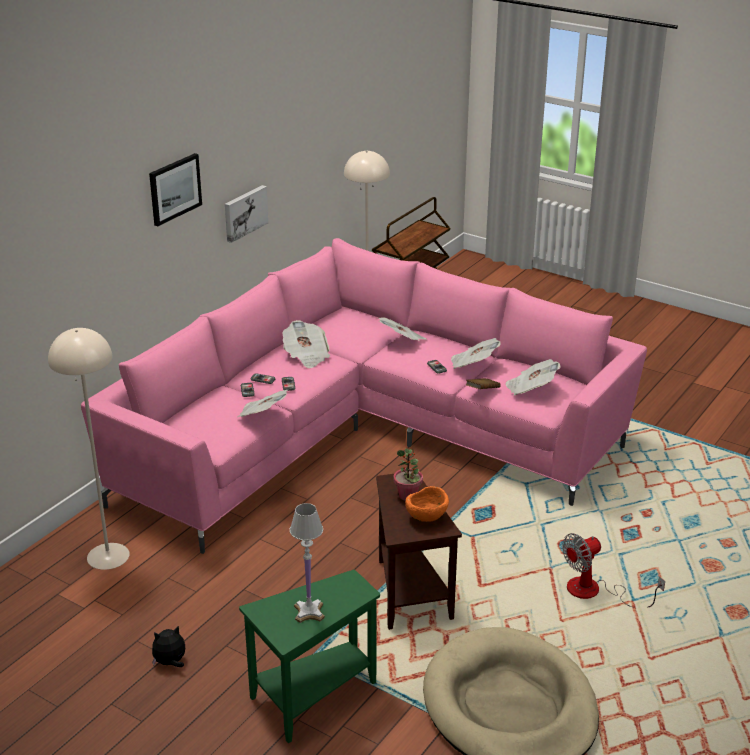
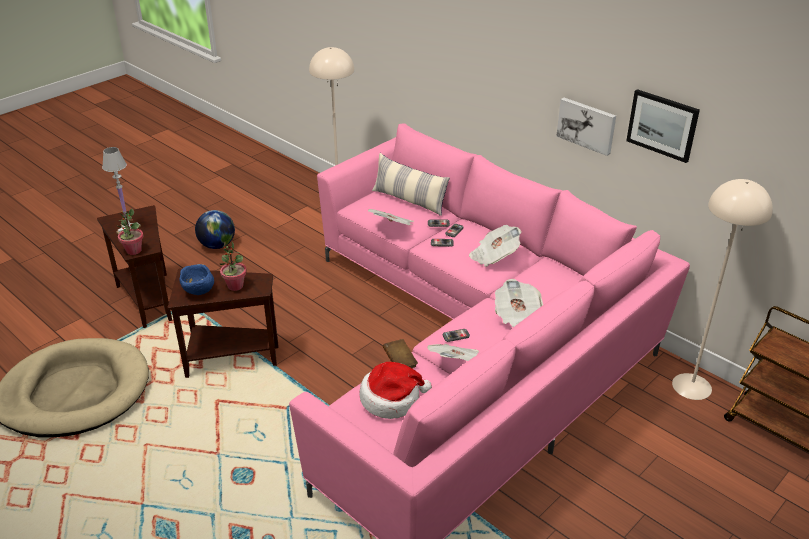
camera: 100 degrees right, 5 degrees up
(170, 663) = (217, 245): plush toy -> globe
(174, 189) = (512, 42): picture -> picture (662, 125)
(201, 411) = (409, 200): none -> pillow
(312, 698) = (148, 299): green side table -> brown side table
(359, 592) = (133, 251): none -> potted plant
(426, 518) = (198, 291): orange bowl -> blue bowl
(530, 389) = (392, 399): newspaper -> hat
(595, 592) = (170, 480): fan -> none

